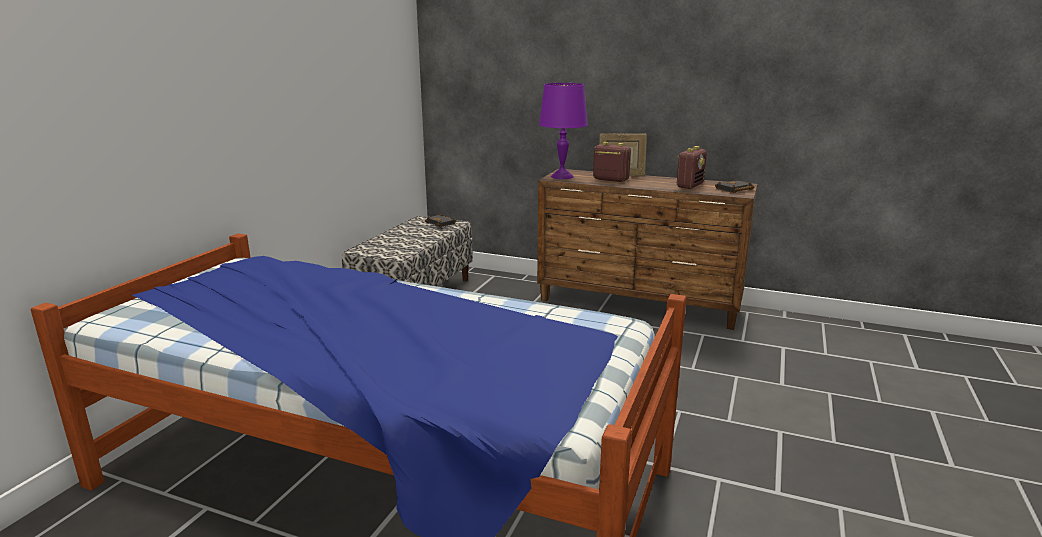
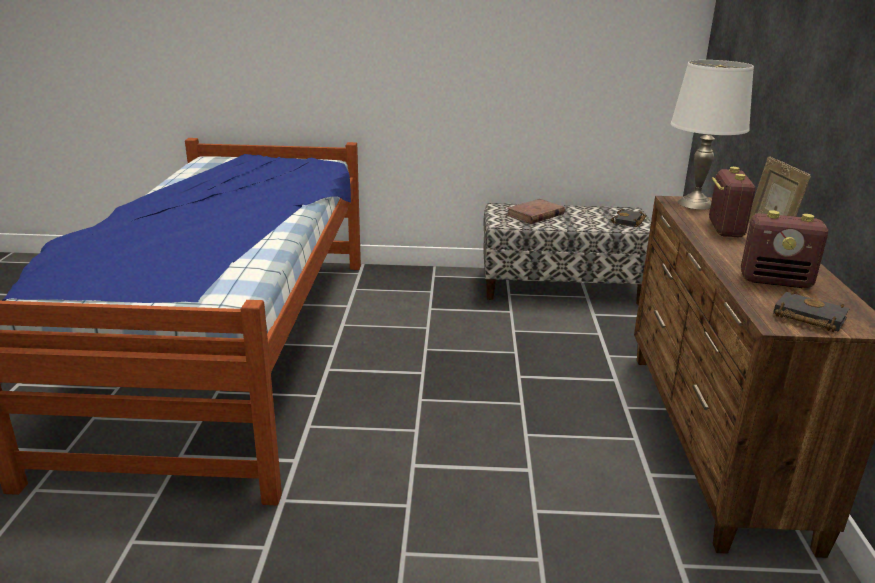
camera: 70 degrees right, 5 degrees up
(393, 243) = (535, 215): none -> brown book
(562, 176) = (695, 204): purple table lamp -> white table lamp

